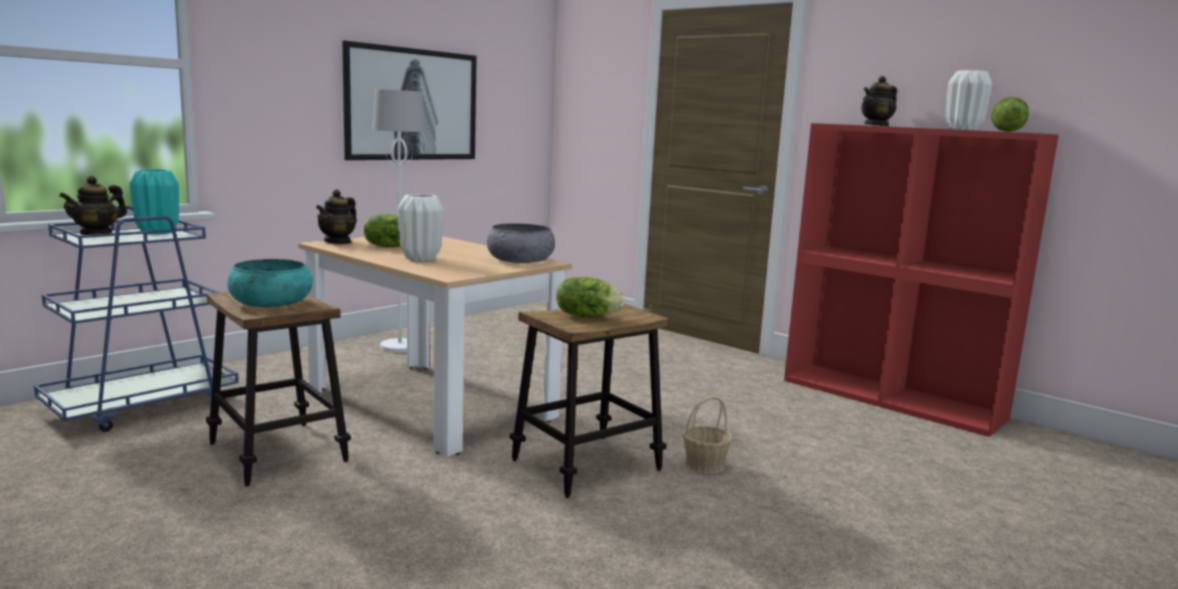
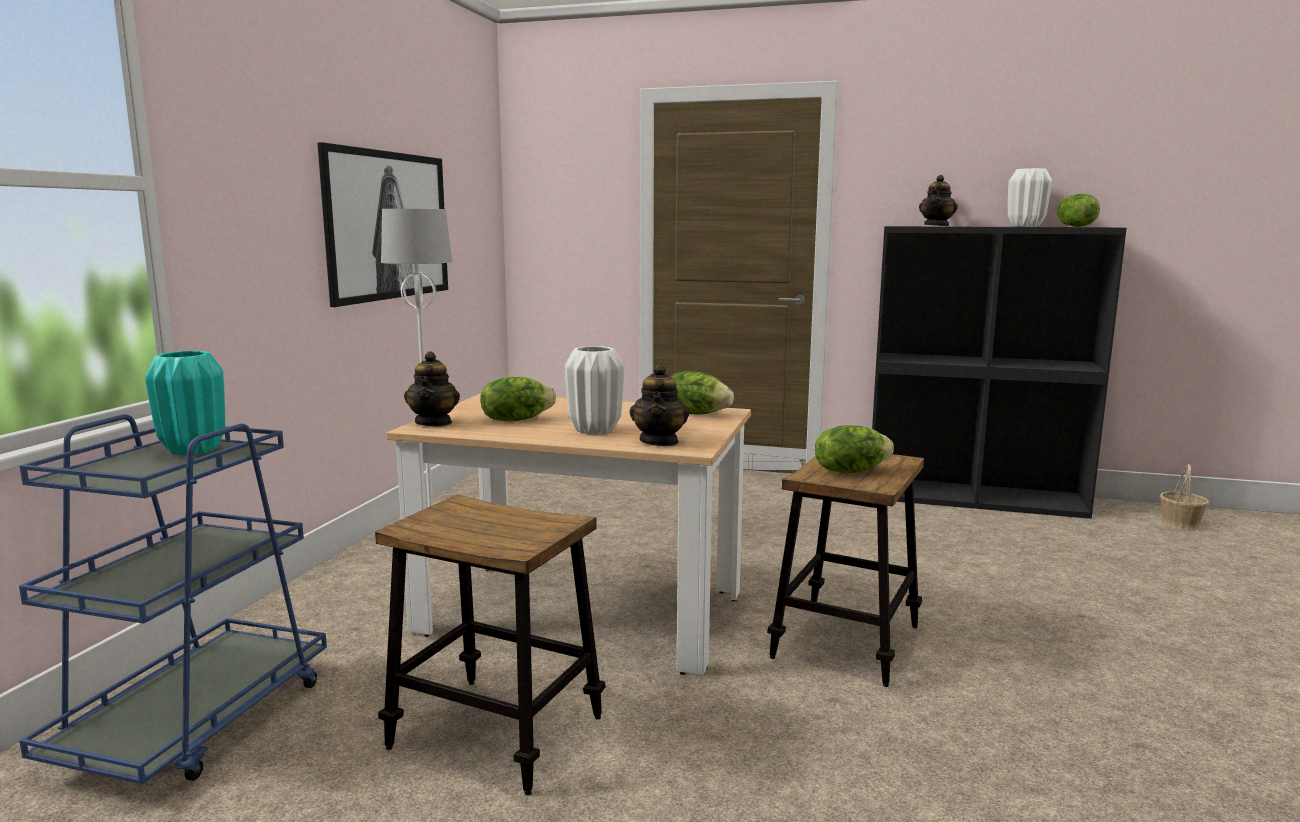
camera: 25 degrees left, 0 degrees up
(97, 234) = (106, 468): teapot -> teapot (659, 441)
(271, 302) = (489, 526): turquoise bowl -> none
(520, 260) = (696, 413): grey bowl -> lettuce
(705, 465) = (942, 609): basket -> basket (1180, 524)
(893, 399) = (974, 498): red bookcase -> black bookcase

